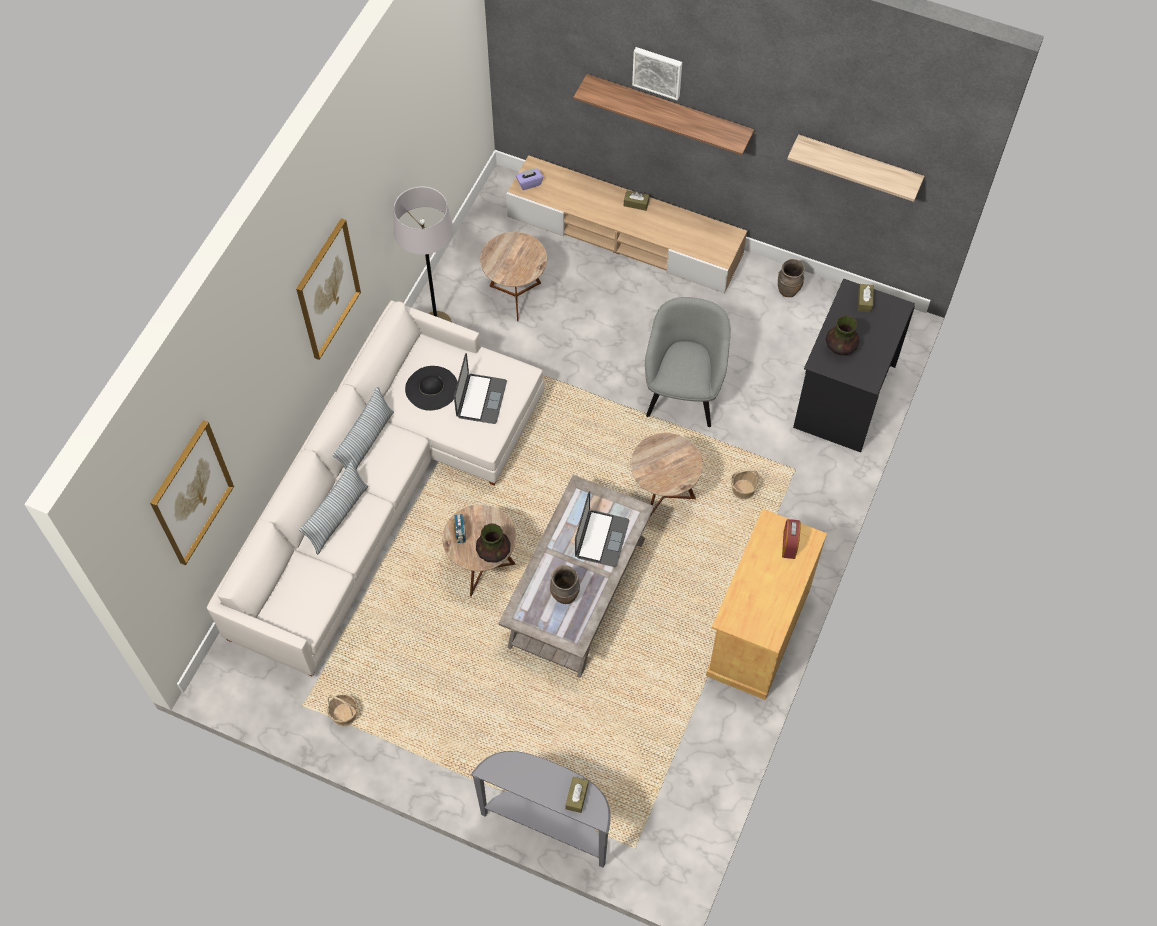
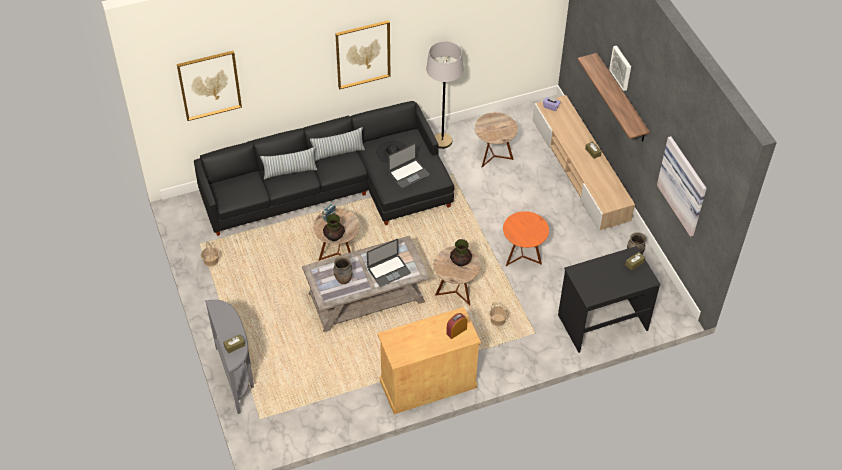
camera: 45 degrees right, 10 degrees down
(382, 490) = (335, 188): white sofa -> black sofa
(683, 392) = (522, 257): grey armchair -> orange side table
(840, 347) = (594, 273): vase -> vase (460, 261)
(858, 166) = (684, 185): shelf -> picture

